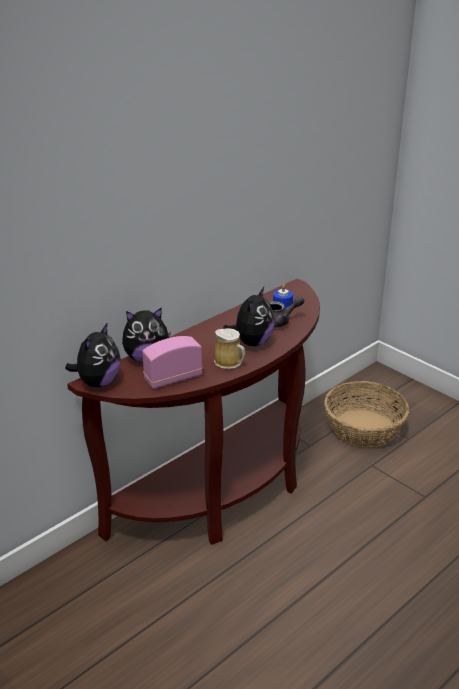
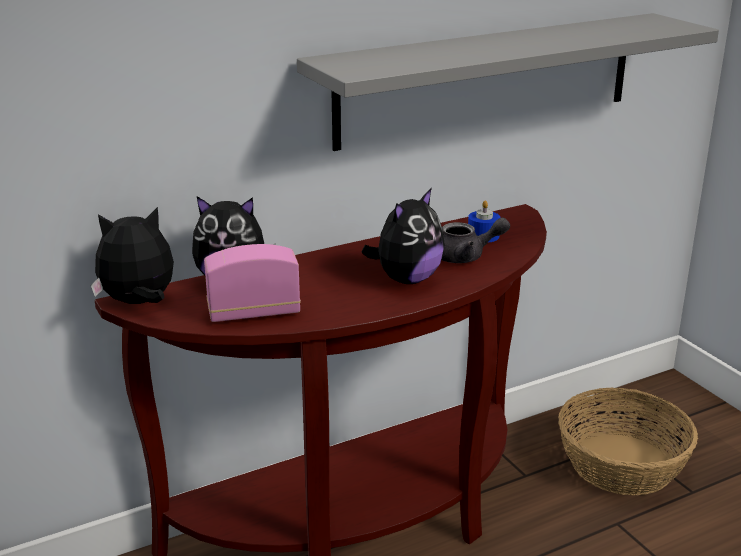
camera: 15 degrees right, 5 degrees down
(98, 382) = (139, 303): plush toy -> plush toy turned 150 degrees counterclockwise
(229, 363) = (355, 302): mug -> none
(274, 206) = (489, 79): none -> grey shelf

